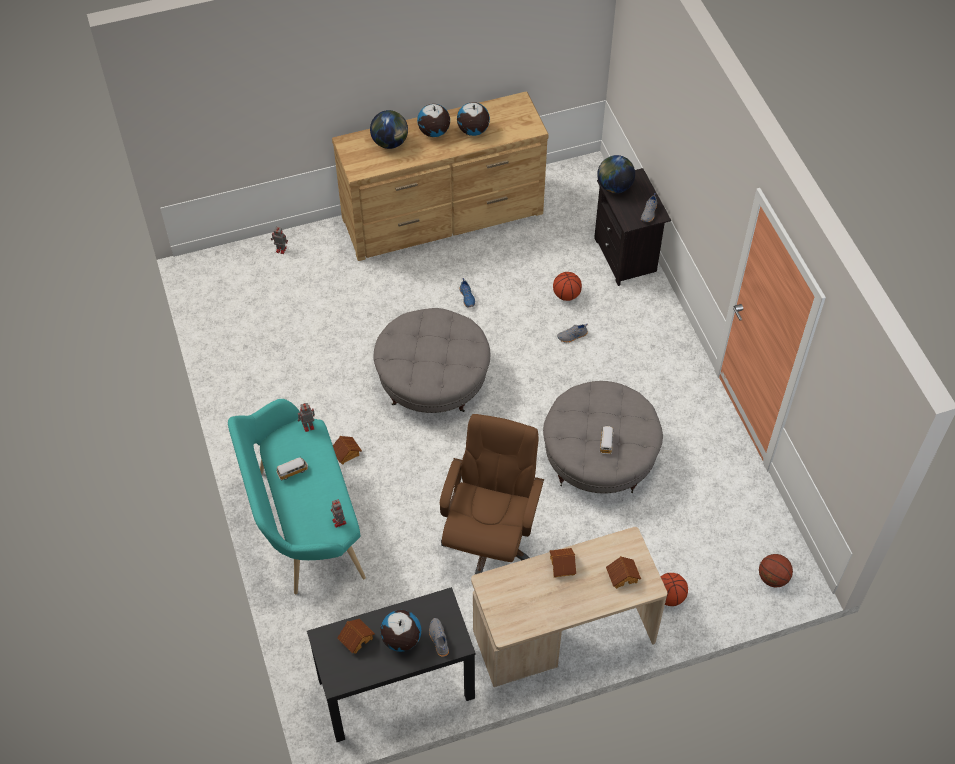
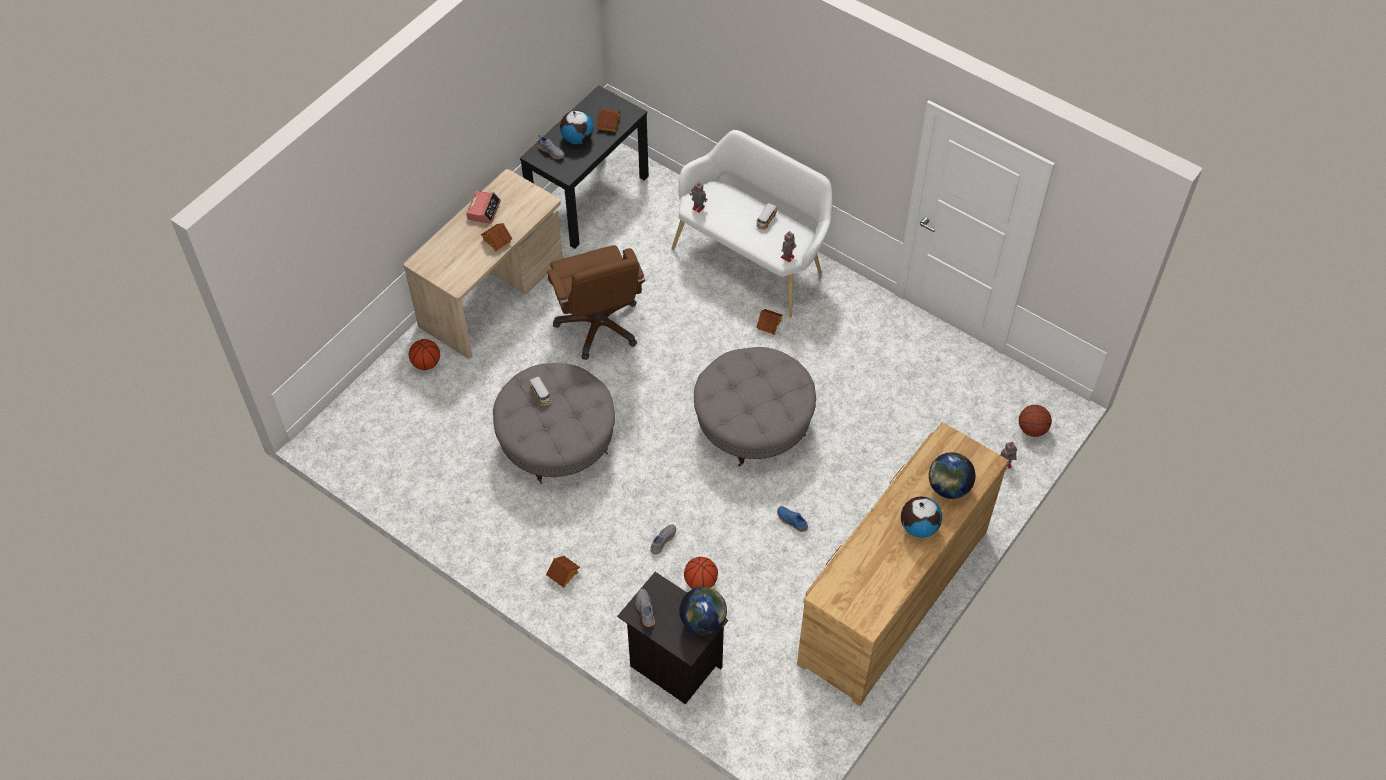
camera: 145 degrees right, 0 degrees up
(303, 523) = (752, 258): turquoise bench -> white bench
(473, 131) = (882, 553): globe -> none
(552, 609) = (484, 210): none -> alarm clock
(622, 576) = (445, 258): toy house -> toy house (563, 575)
(772, 578) = (347, 424): basketball -> basketball (1032, 429)

